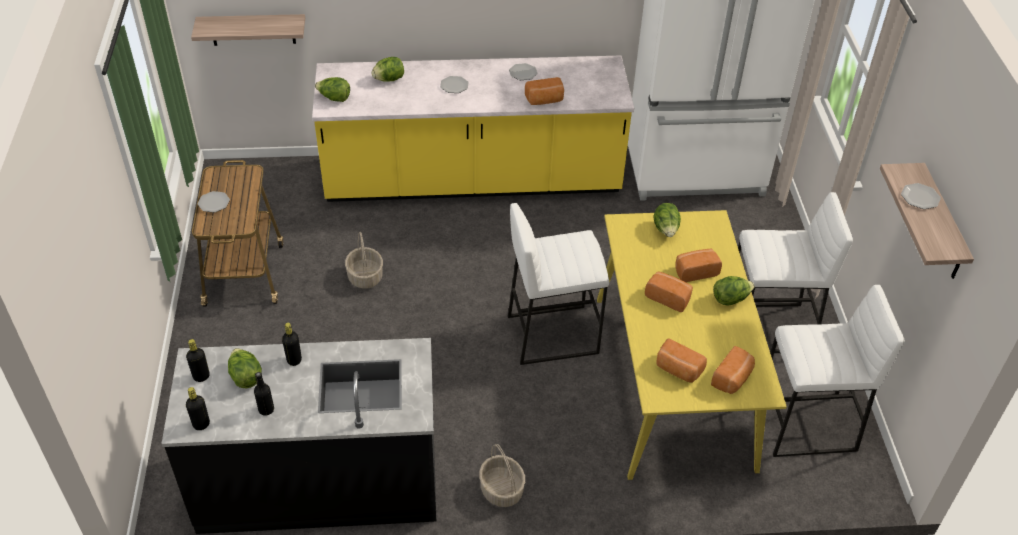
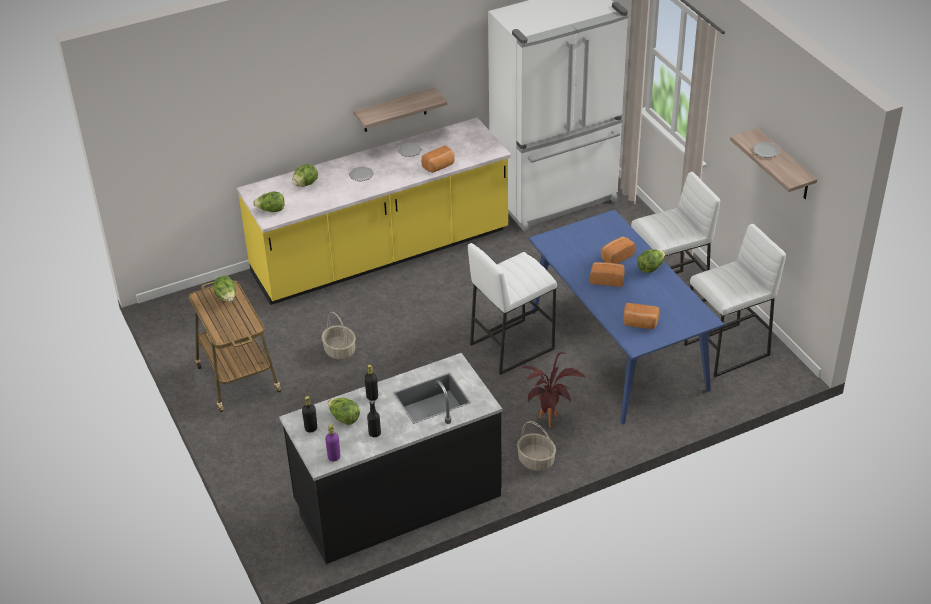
camera: 20 degrees left, 5 degrees down
(201, 424) = (334, 457): black bottle -> purple bottle
(214, 203) = (216, 318): plate -> none
(252, 29) = (181, 172): shelf -> shelf (394, 110)
(544, 447) = (550, 423): none -> potted plant
(666, 230) = (579, 235): lettuce -> lettuce (226, 298)
(673, 381) = (618, 350): yellow dining table -> blue dining table
(732, 379) = (679, 318): bread -> none

